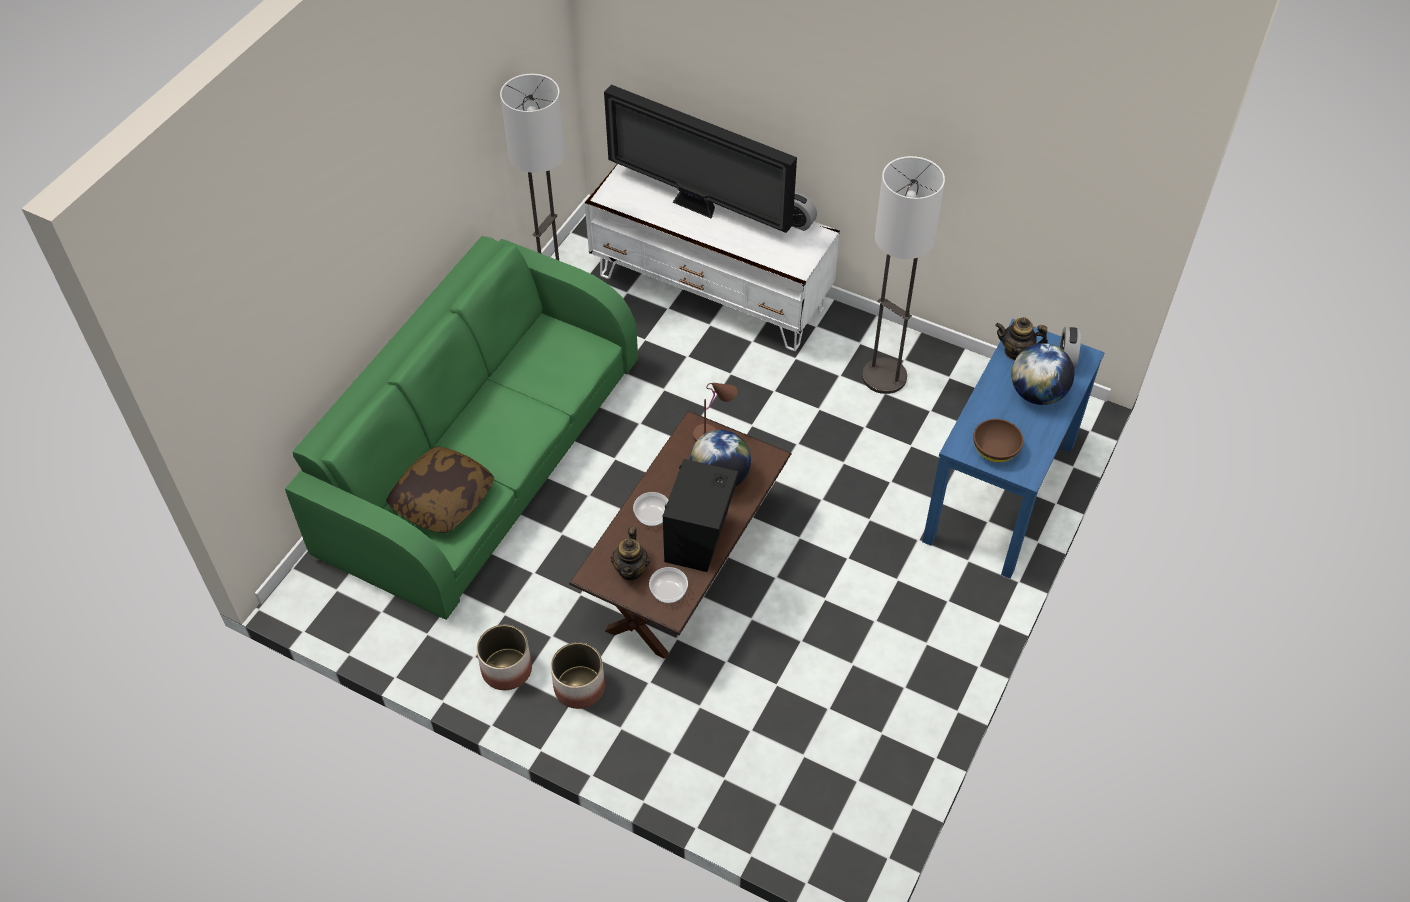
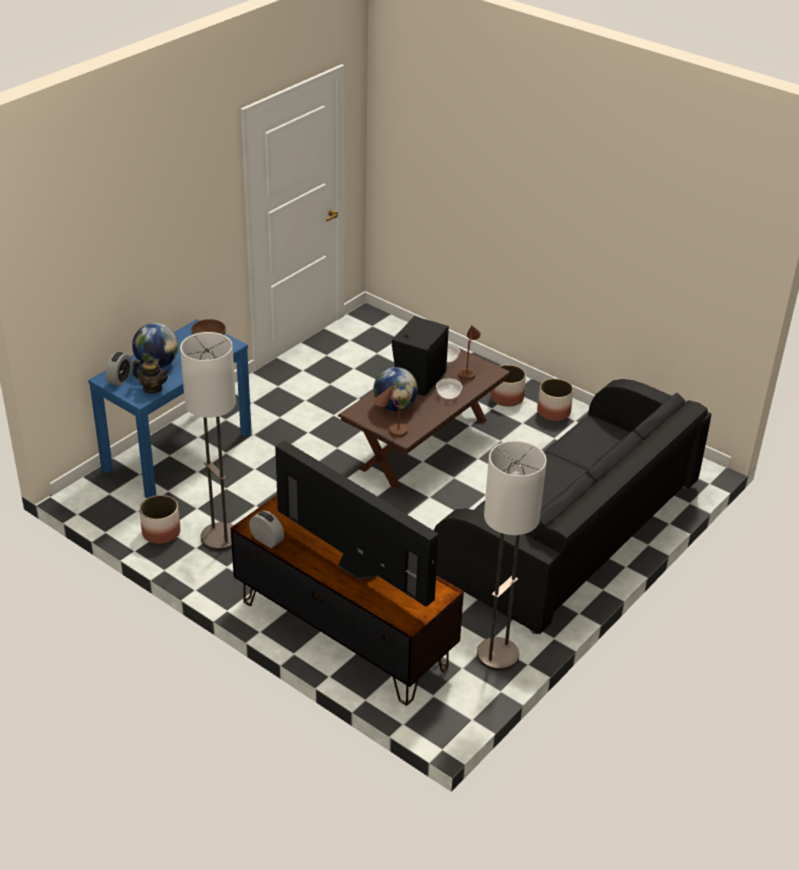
camera: 170 degrees left, 15 degrees down
(443, 499) = (597, 451): pillow -> none
(481, 456) = (569, 531): green sofa -> black sofa
(631, 569) = (468, 370): teapot -> brown table lamp
(711, 292) = (343, 632): white tv stand -> brown tv stand
(952, 372) = (161, 532): none -> planter

